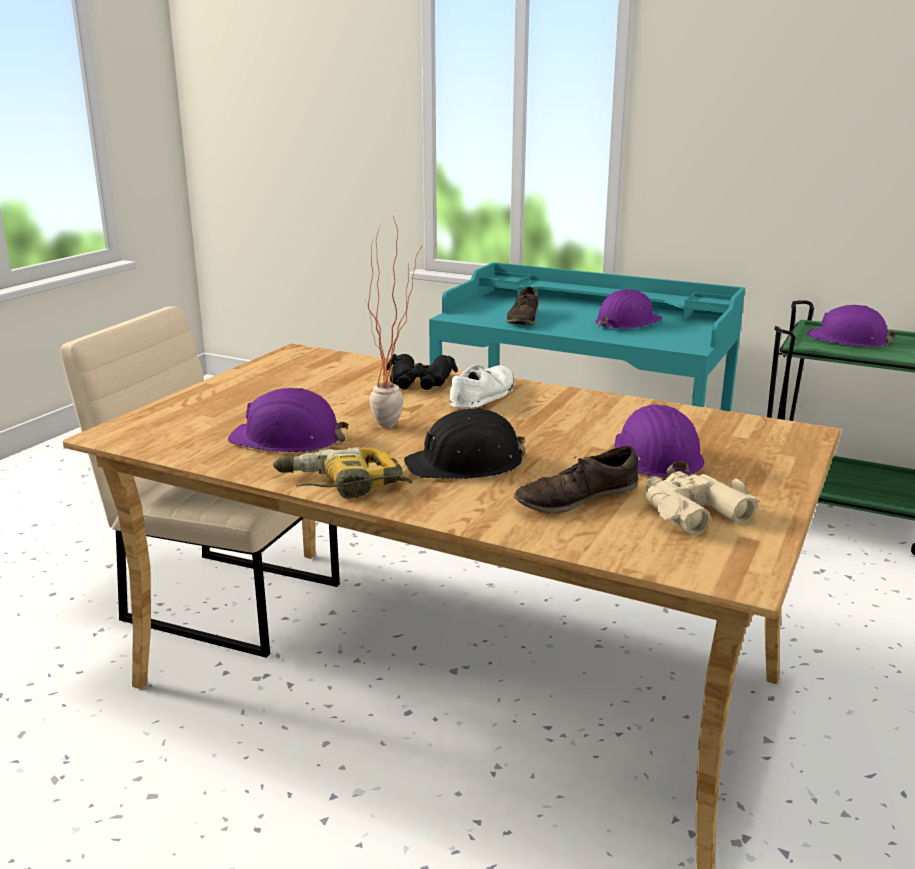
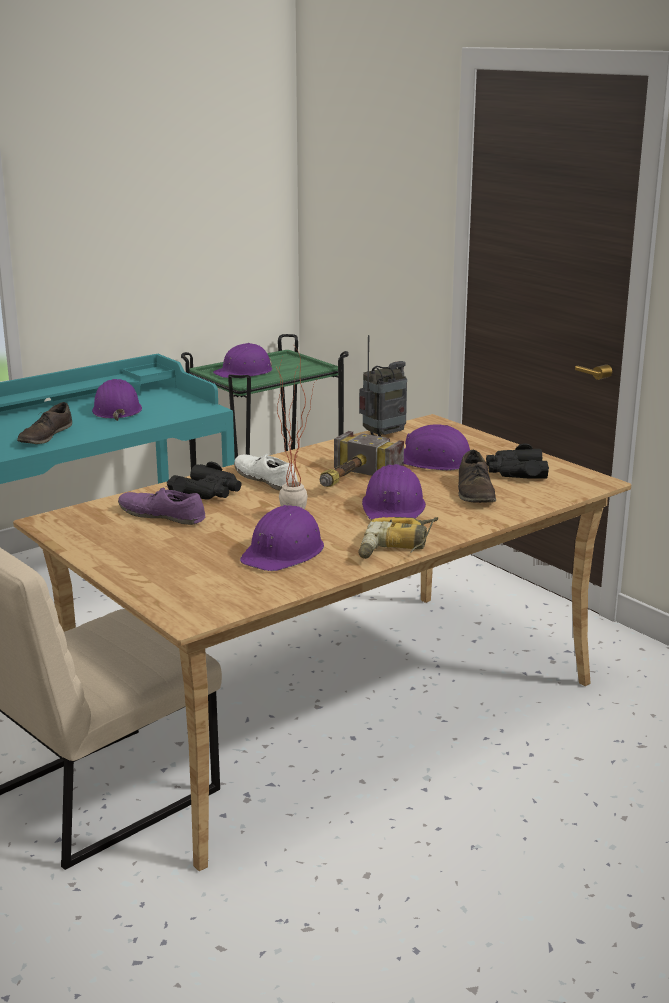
camera: 65 degrees left, 0 degrees up
(343, 379) = (162, 515): none -> purple shoe
(466, 463) = (393, 507): black hard hat -> purple hard hat
(523, 319) = (45, 436): brown shoe -> brown shoe turned 75 degrees clockwise
(526, 429) = (349, 480): none -> hammer
(691, 511) = (516, 472): beige binoculars -> black binoculars
(703, 418) = (384, 436): none -> radio

